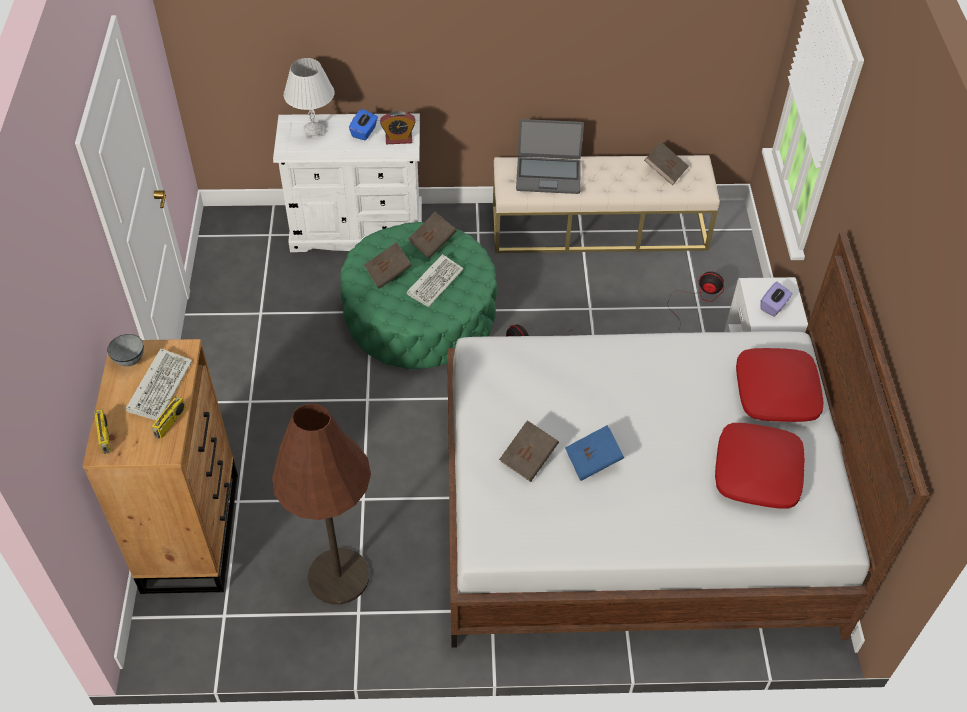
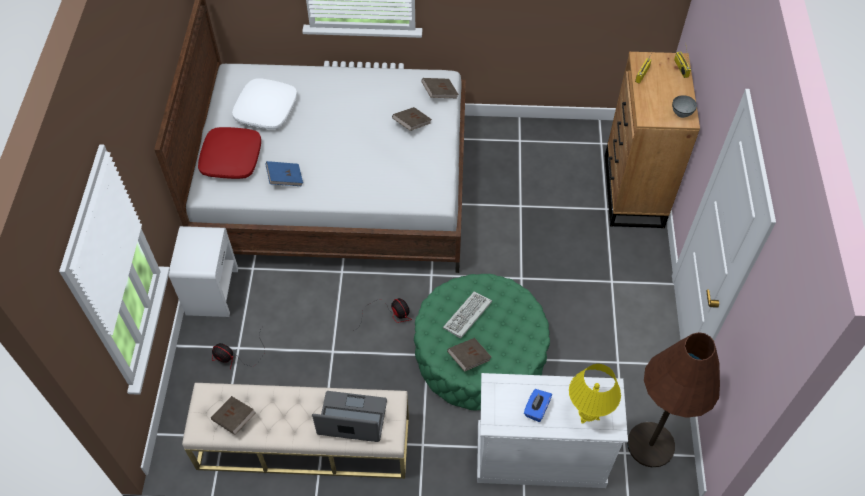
camera: 175 degrees left, 5 degrees up
(160, 385) = (655, 96): keyboard -> none
(313, 131) = (587, 413): white table lamp -> yellow table lamp
(338, 576) = (533, 160): brown floor lamp -> brown floor lamp (650, 445)
(388, 273) = (508, 328): brown book -> brown book (439, 93)
(398, 139) = (501, 397): alarm clock -> none
(593, 460) = (370, 121): blue book -> blue book (285, 179)
(758, 473) = (266, 109): red pillow -> white pillow
(774, 306) = (198, 245): purple tissue box -> none

